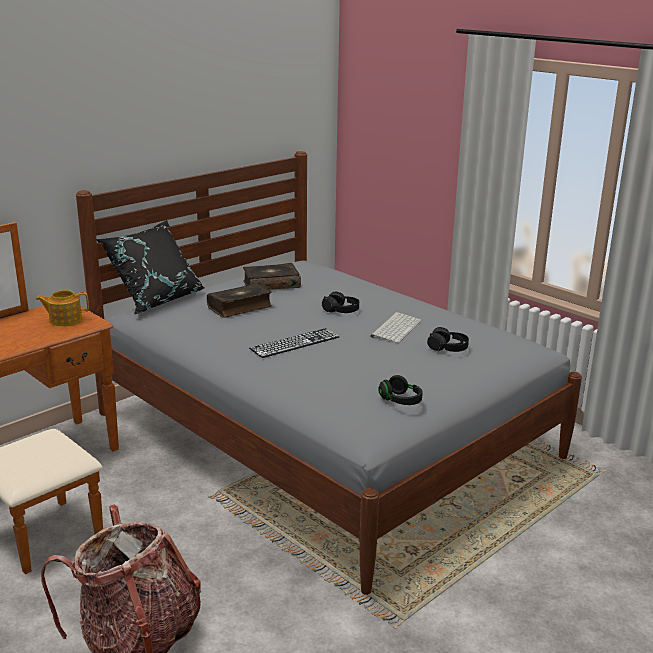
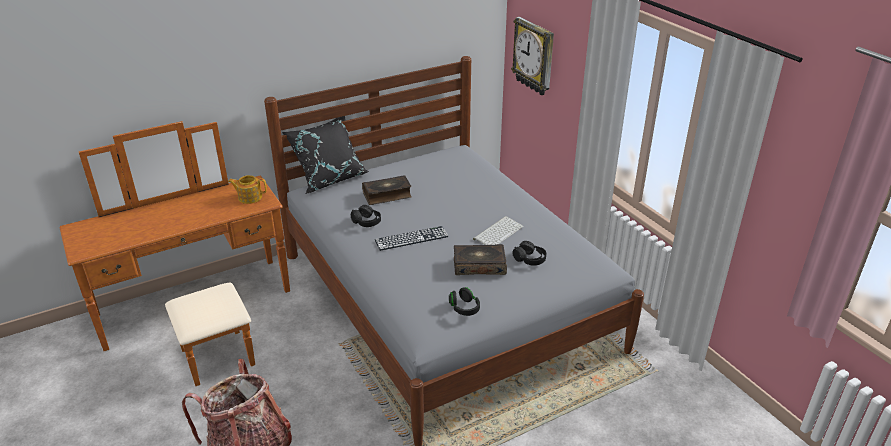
camera: 15 degrees right, 10 degrees up
(271, 284) = (422, 173): book -> book (479, 265)
(341, 310) = (464, 208): black headphones -> black headphones (366, 222)
(381, 145) = (534, 56): none -> wall clock

